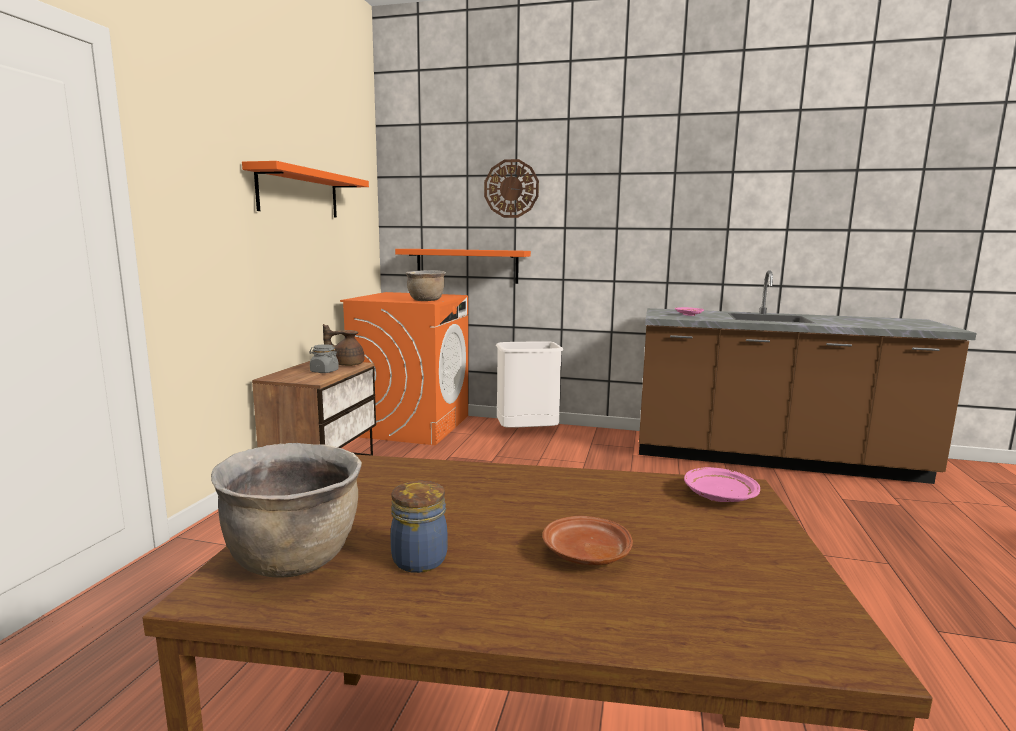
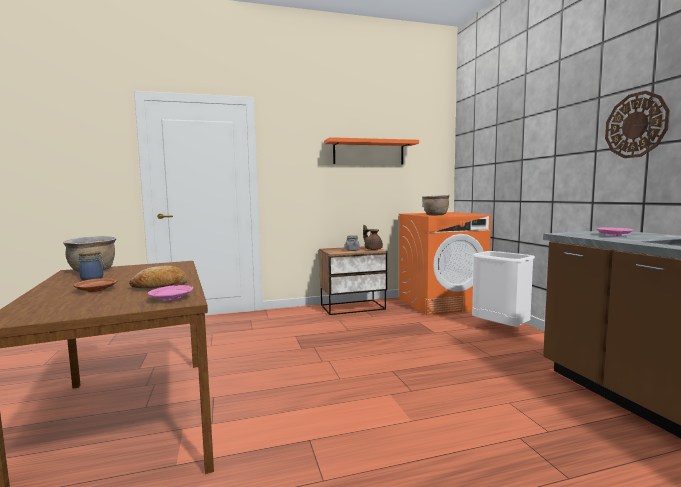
camera: 60 degrees right, 5 degrees down
(467, 265) = (493, 192): orange shelf -> none
(511, 188) = (519, 129): wall clock -> wall clock (636, 125)
(609, 497) = (160, 286): none -> bread

